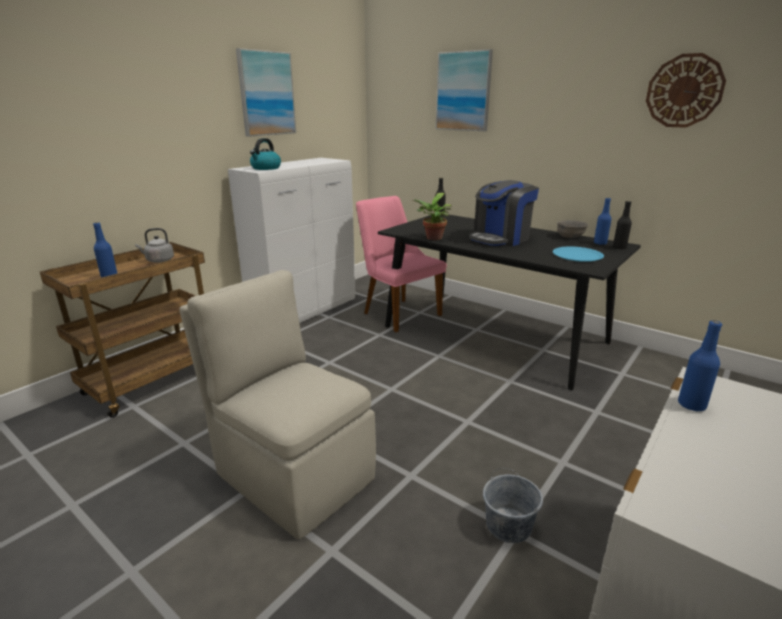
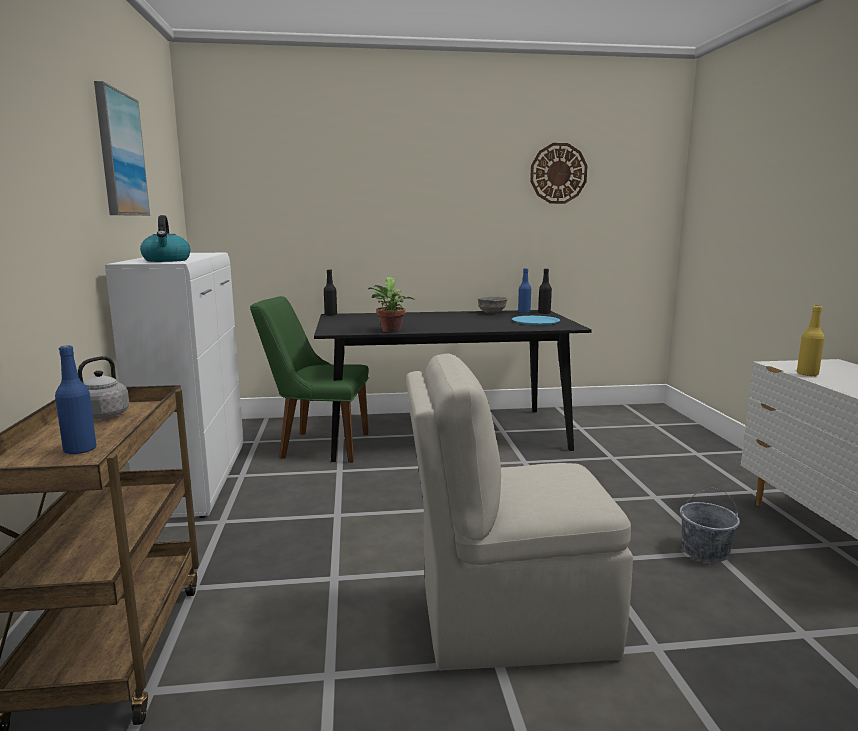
camera: 45 degrees left, 10 degrees down
(396, 312) = (316, 445): pink chair -> green chair
(463, 91) = (338, 170): picture -> none
(500, 238) = (447, 321): coffee machine -> none
(691, 405) = (807, 374): blue bottle -> yellow bottle

